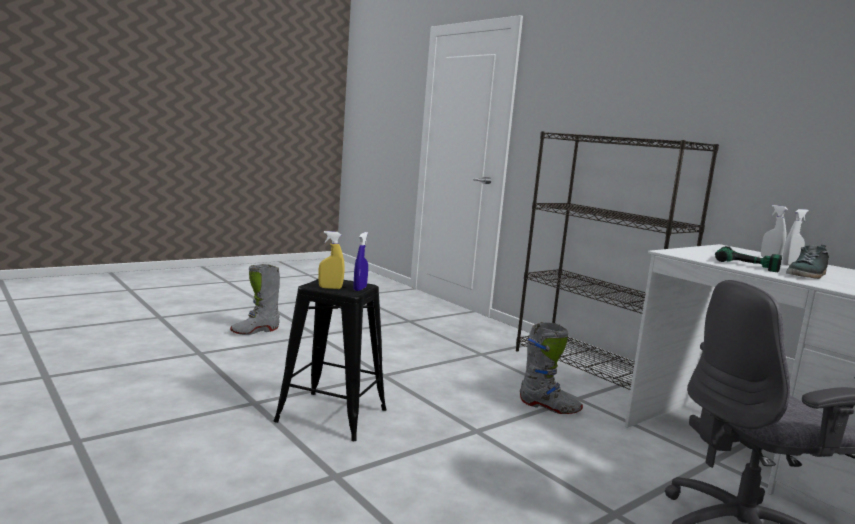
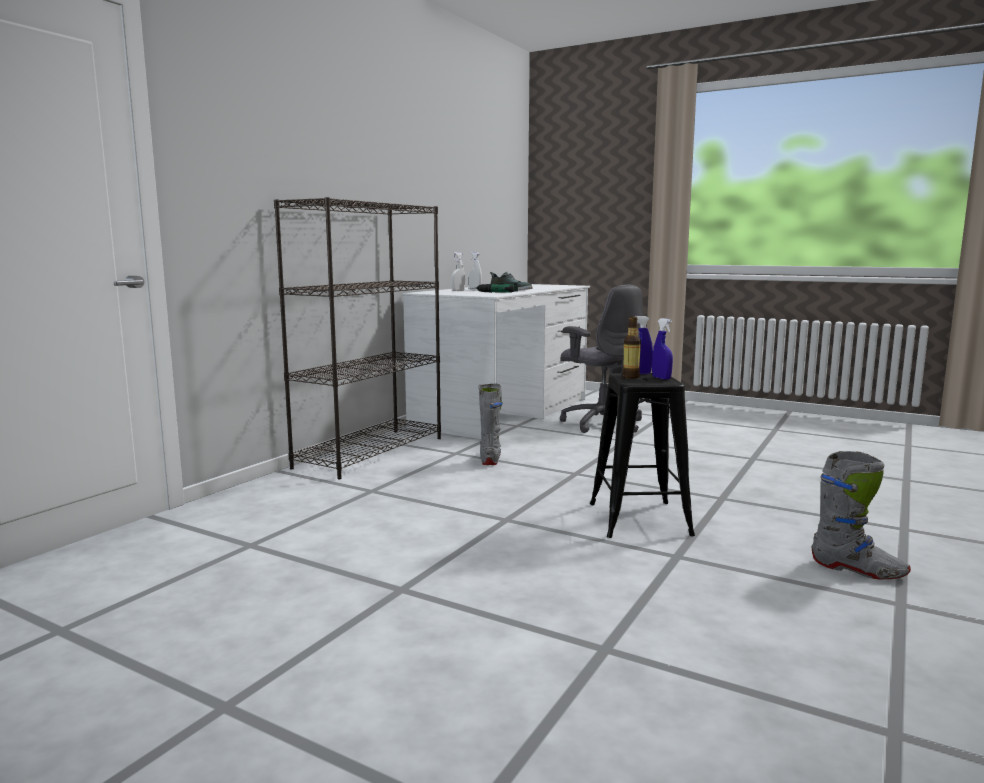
camera: 110 degrees left, 0 degrees up
(255, 331) = (440, 645): grey boot -> grey boot (858, 570)
(330, 288) = (661, 378): yellow spray bottle -> blue spray bottle
(349, 284) = (630, 377): none -> bottle

